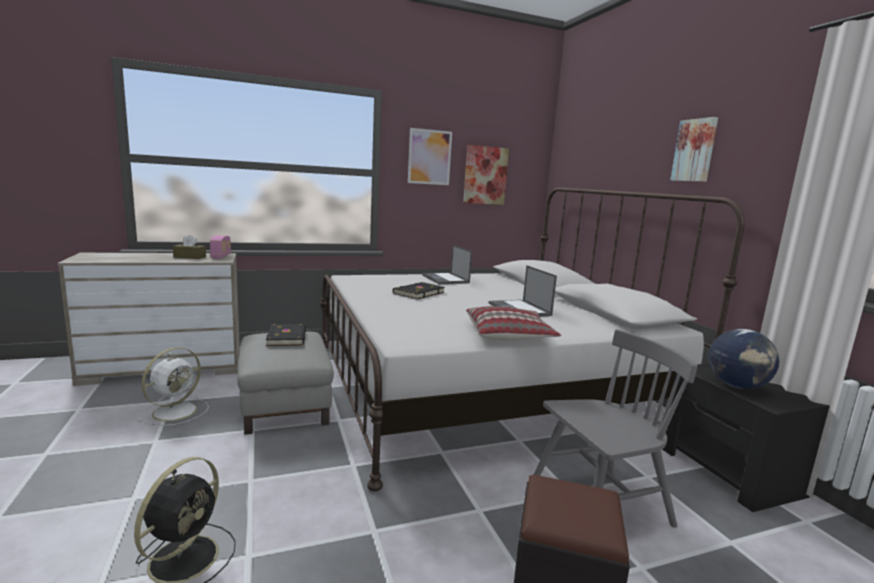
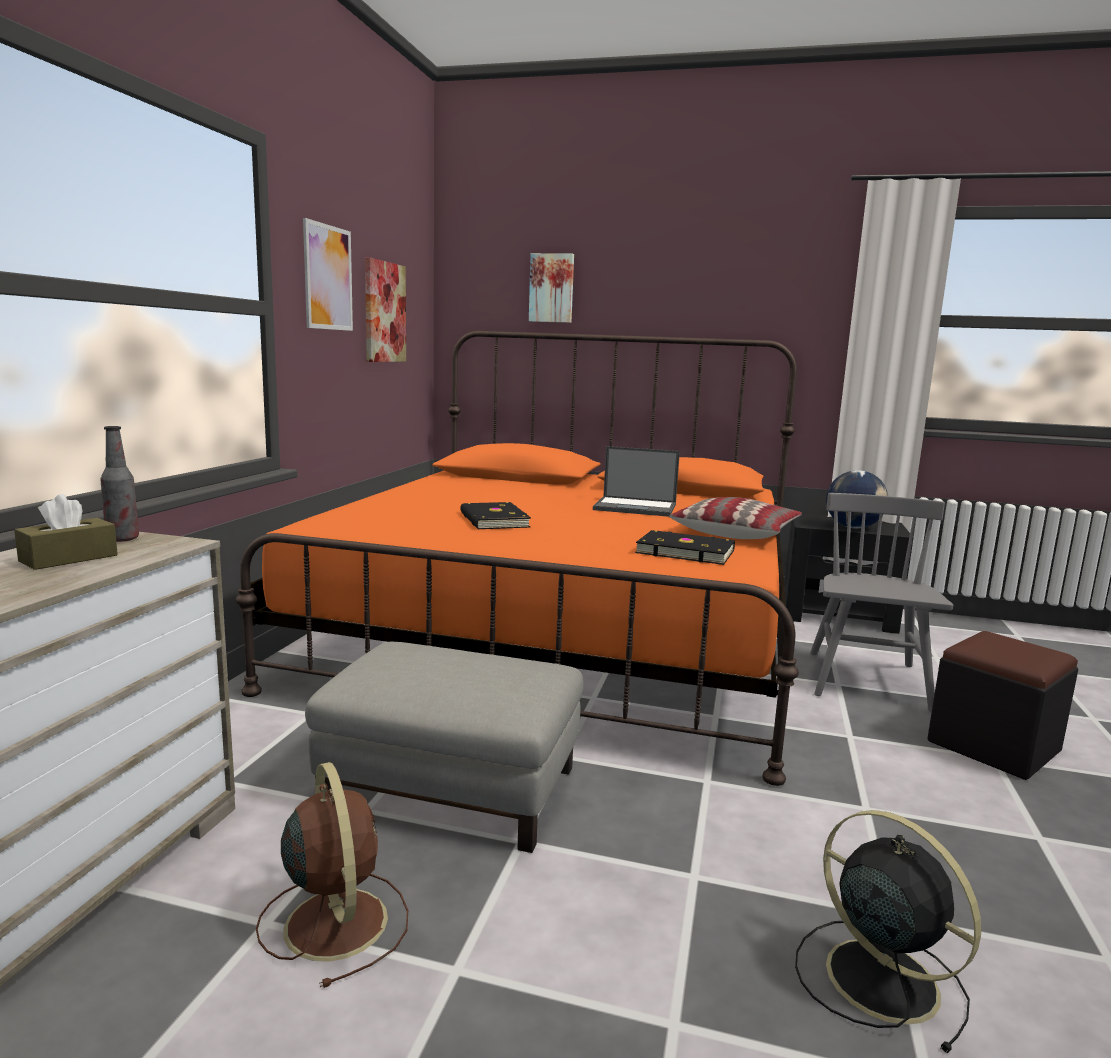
camera: 55 degrees left, 0 degrees up
(177, 411) = (335, 920): white fan -> brown fan
(221, 256) = (122, 539): radio -> bottle
(288, 337) = (422, 659): black book -> black book (685, 551)
(446, 279) = (432, 496): laptop -> none
(482, 383) = (561, 636): white bed -> orange bed
(695, 150) = (713, 287): picture -> picture (551, 288)

